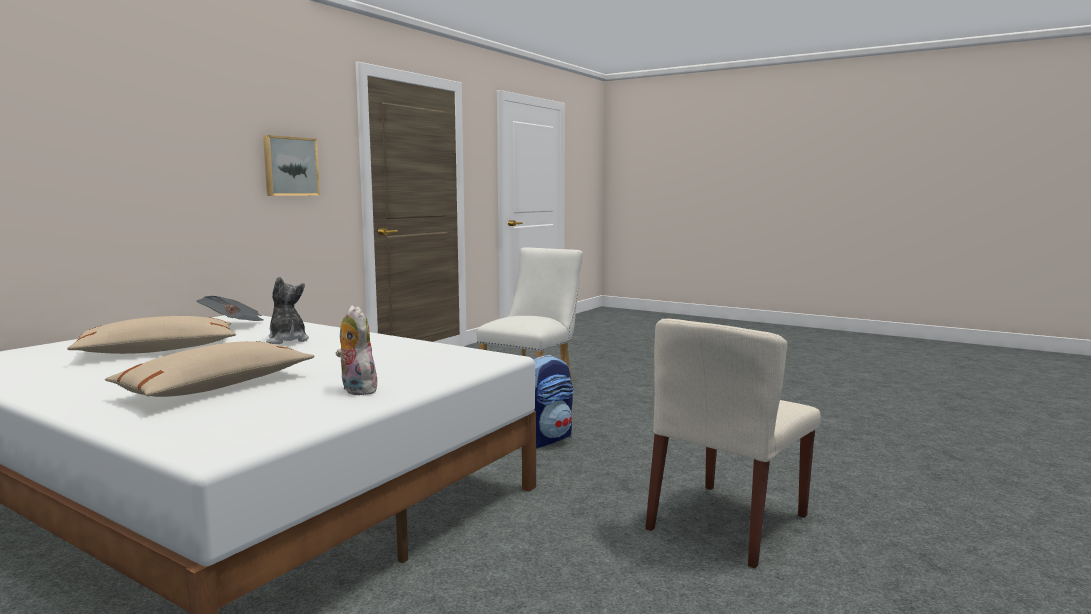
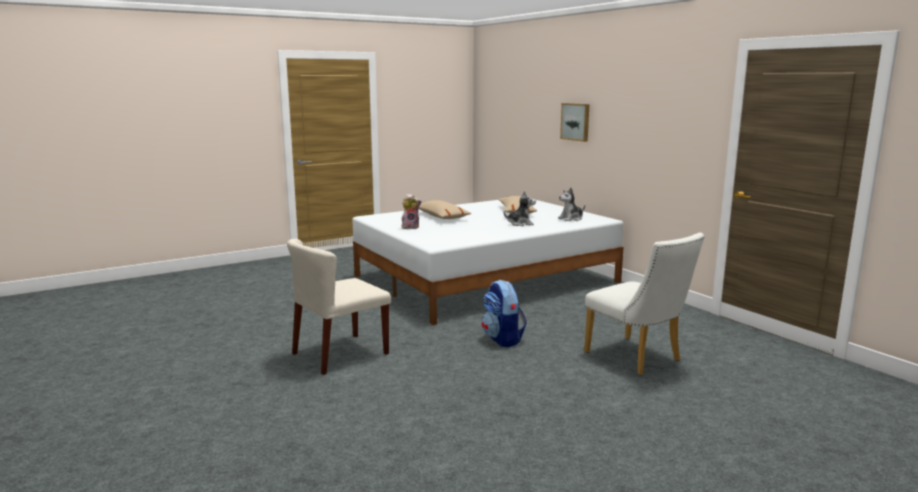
camera: 115 degrees right, 5 degrees up
(234, 326) = (571, 219): newspaper -> plush toy
(290, 166) = (669, 130): picture -> picture (576, 122)
(728, 523) = (340, 354): beige chair -> beige chair turned 105 degrees counterclockwise

